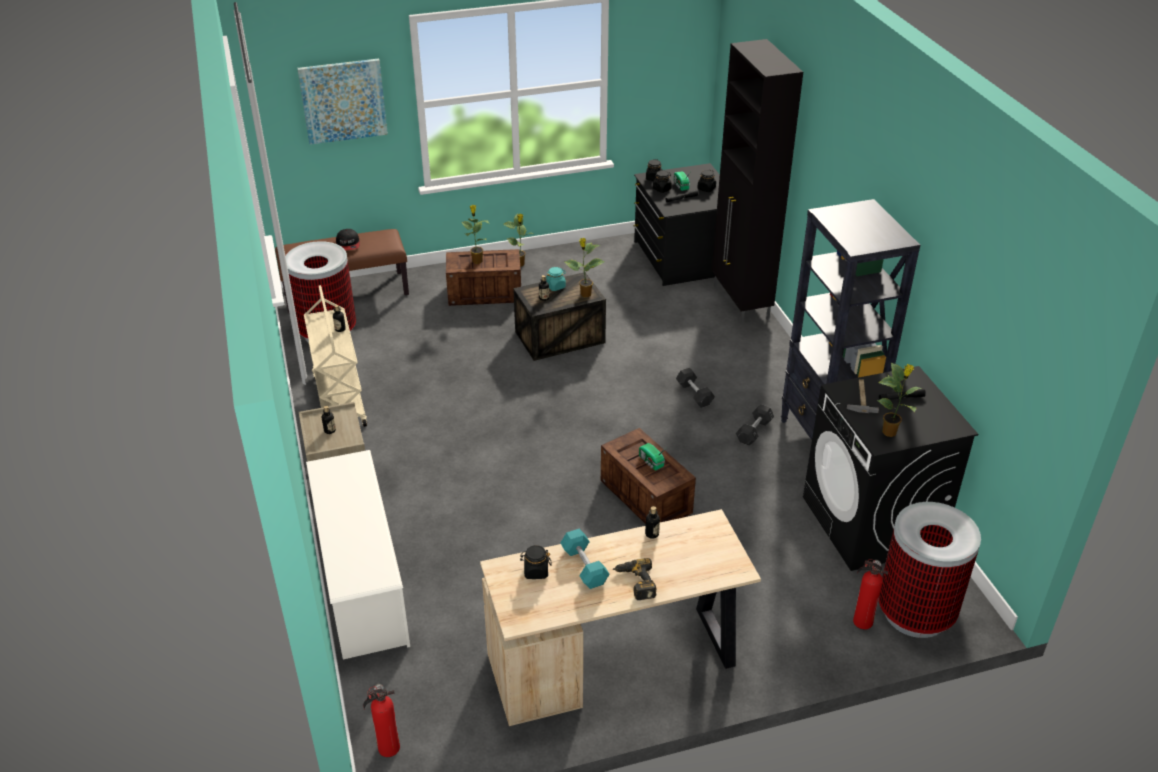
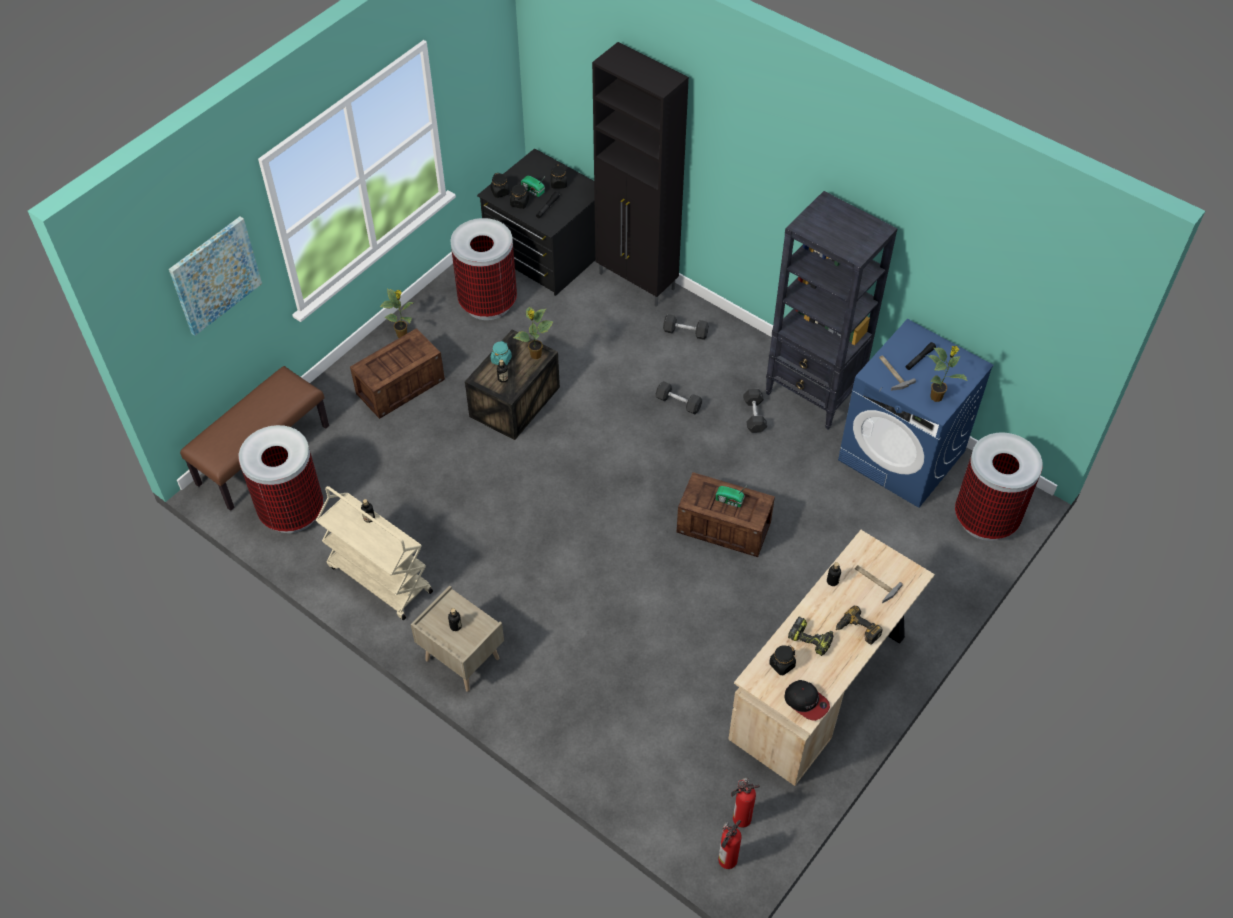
camera: 35 degrees left, 15 degrees up
(348, 244) = (258, 410): cap -> cap (806, 702)
(362, 583) = (576, 741): white shoe rack -> none
(477, 261) = (389, 362): potted plant -> none
(584, 566) = (811, 639): turquoise dumbbell -> power drill
(604, 270) = (487, 302): none -> trash can
(692, 554) = (874, 582): none -> hammer
(749, 350) = (685, 332): none -> grey dumbbell
(861, 621) = (956, 547): fire extinguisher -> fire extinguisher (740, 818)
(872, 523) = (902, 456): black washing machine -> blue washing machine

